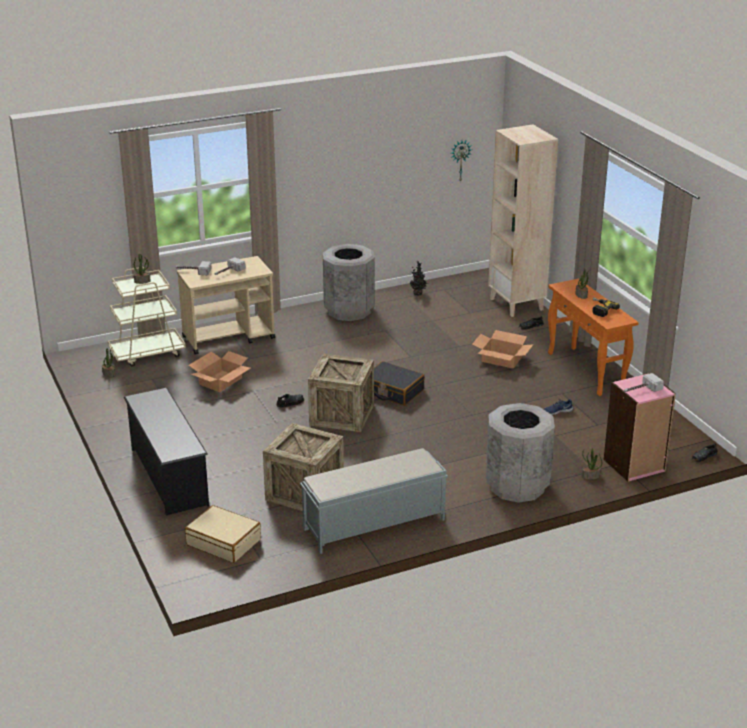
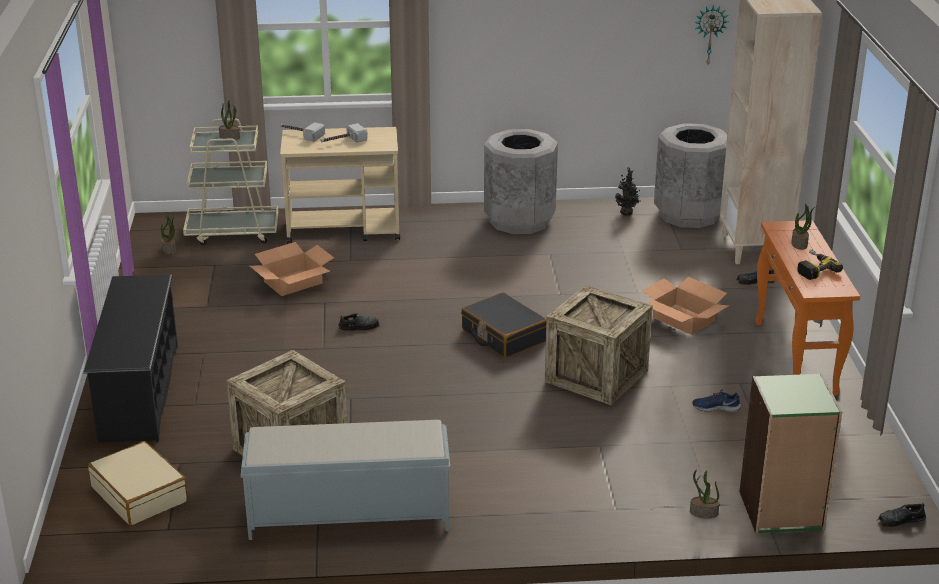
camera: 20 degrees right, 0 degrees up
(342, 415) = (413, 355): crate -> crate (596, 376)
(517, 486) = (585, 504): grey trash can -> grey trash can (689, 214)
(634, 465) = (781, 511): pink bookcase -> green bookcase
(641, 390) = (789, 396): hammer -> none

